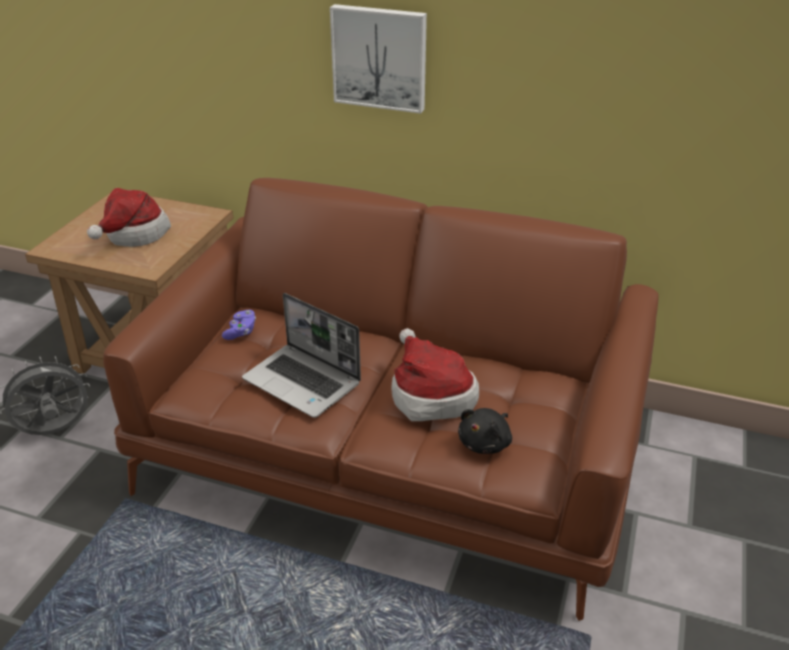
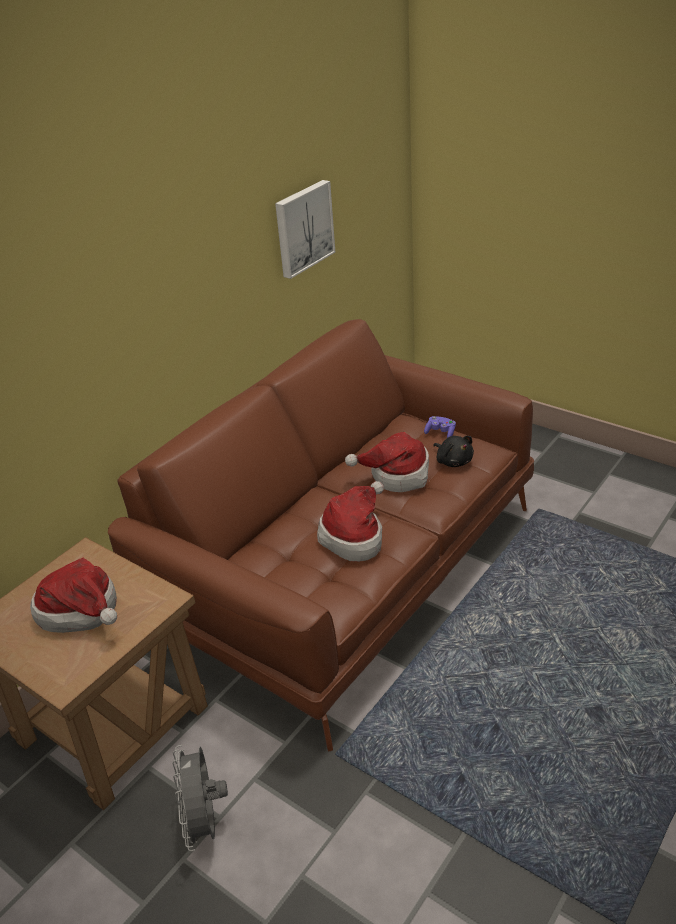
camera: 70 degrees left, 0 degrees up
(241, 332) = (266, 567): purple game controller -> purple game controller (440, 433)
(303, 382) = (355, 536): laptop -> hat
(380, 57) = (169, 301): picture -> picture (303, 228)

